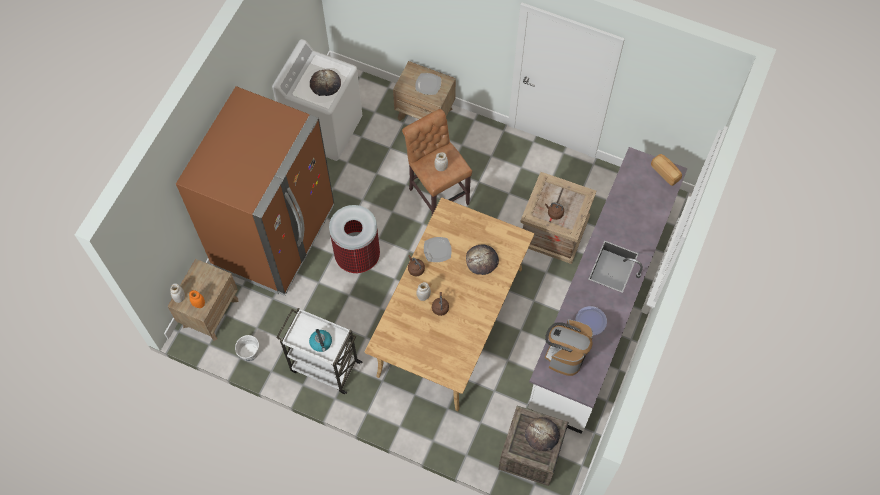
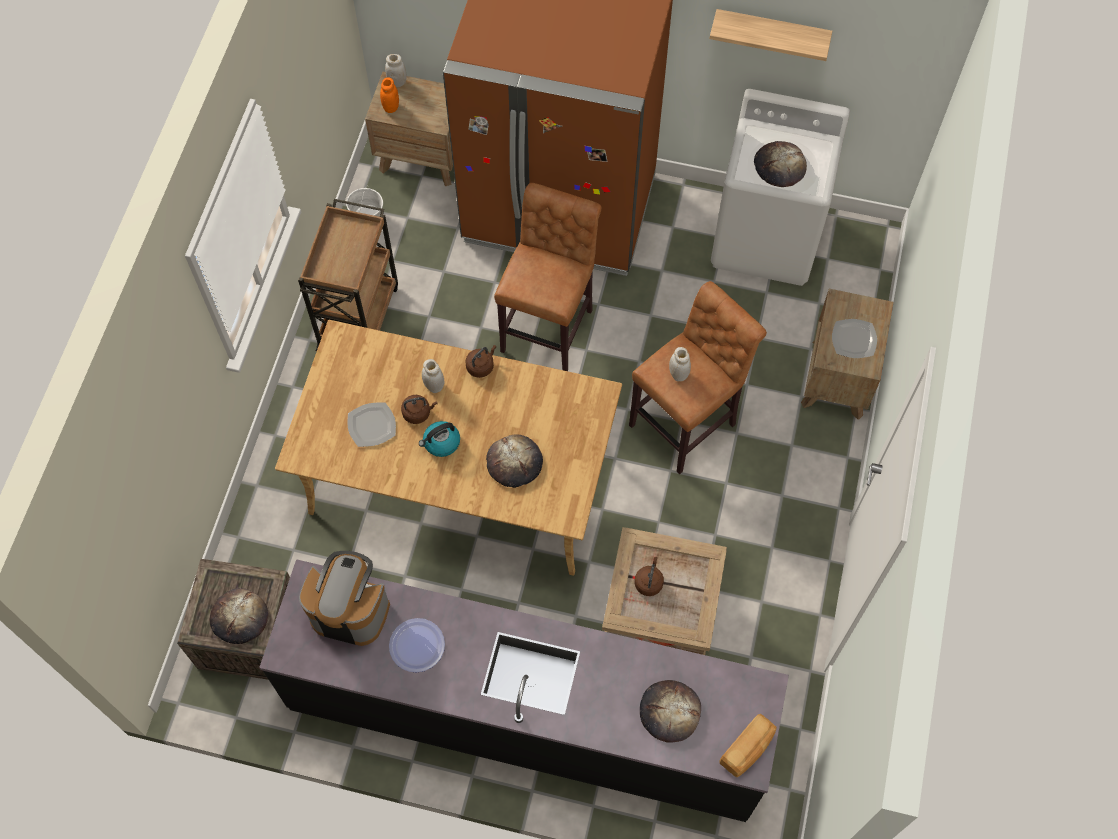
camera: 80 degrees right, 0 degrees up
(267, 49) = (771, 33): none -> shelf
(321, 343) = (335, 259): kettle -> kettle (441, 443)
(324, 366) = (359, 316): white cart -> brown cart
(357, 256) = (549, 326): trash can -> brown stool
(437, 250) = (520, 392): plate -> plate (371, 425)
(599, 306) = (527, 714): white counter -> black counter
(642, 204) = (669, 711): none -> bread

